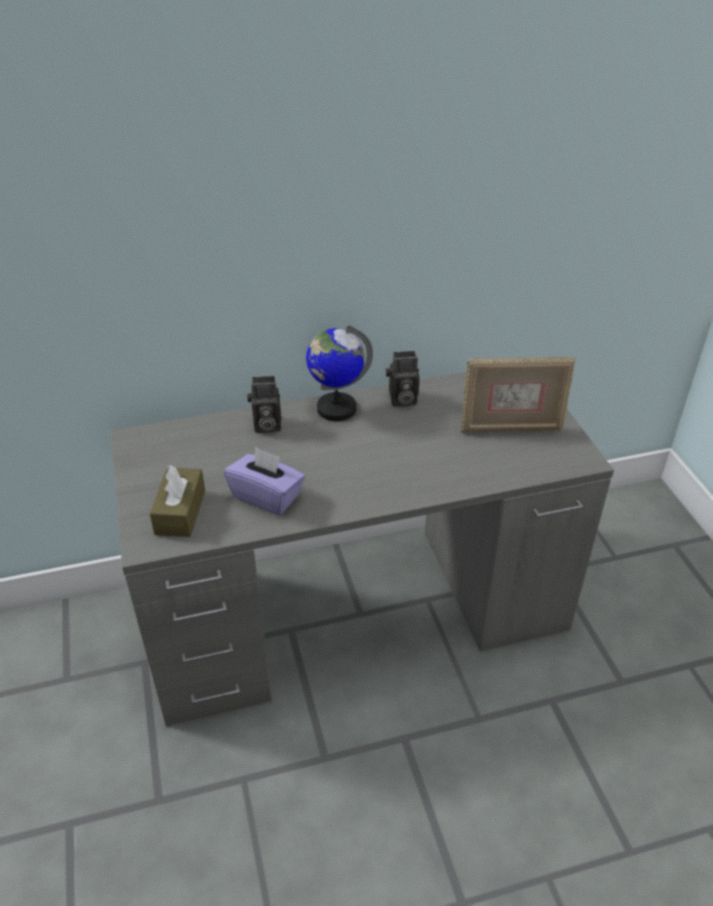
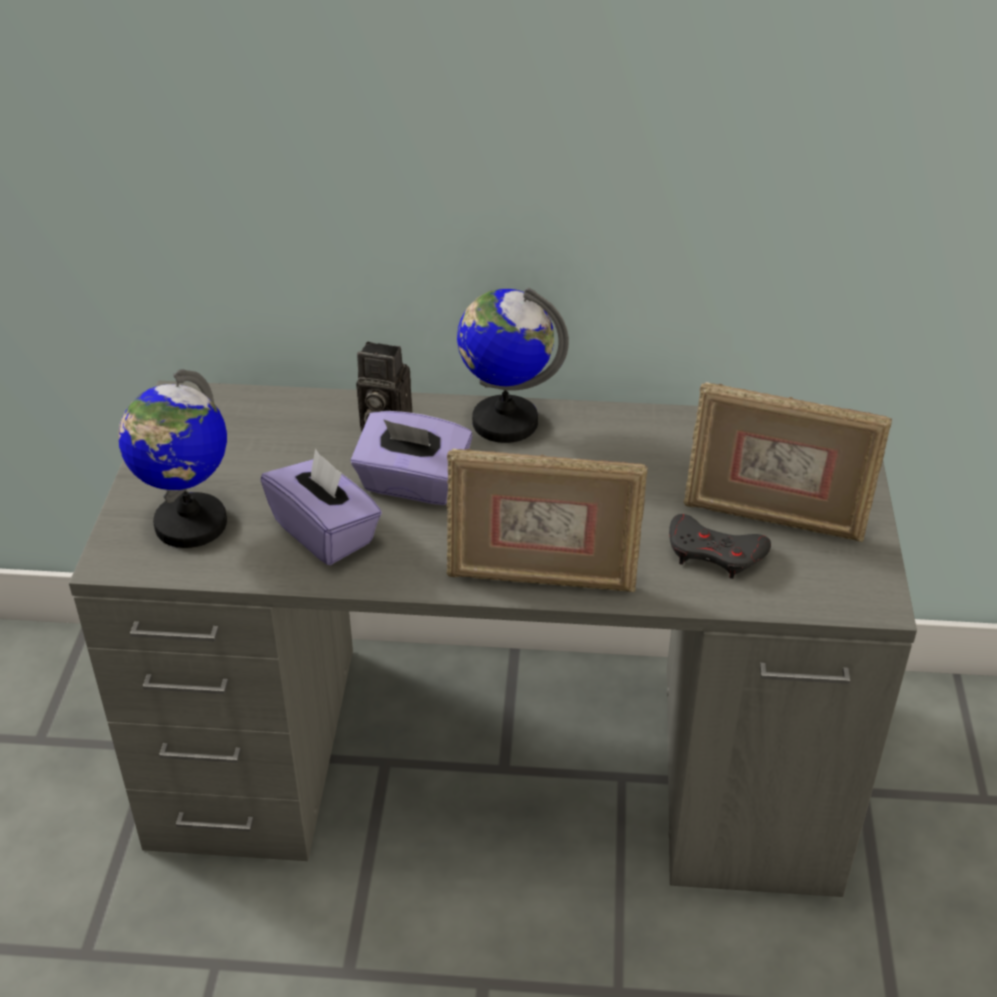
camera: 20 degrees right, 0 degrees up
(180, 512) = (189, 524): brown tissue box -> globe
(303, 456) = (413, 484): none -> purple tissue box
(401, 400) = (616, 431): camera -> none
(406, 491) = (541, 577): none -> picture frame
(491, 454) = (715, 553): none -> grey game controller

